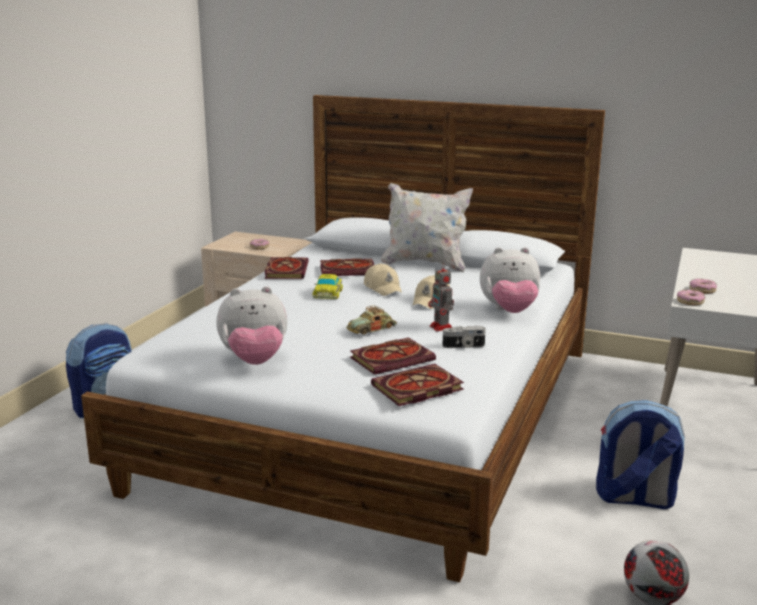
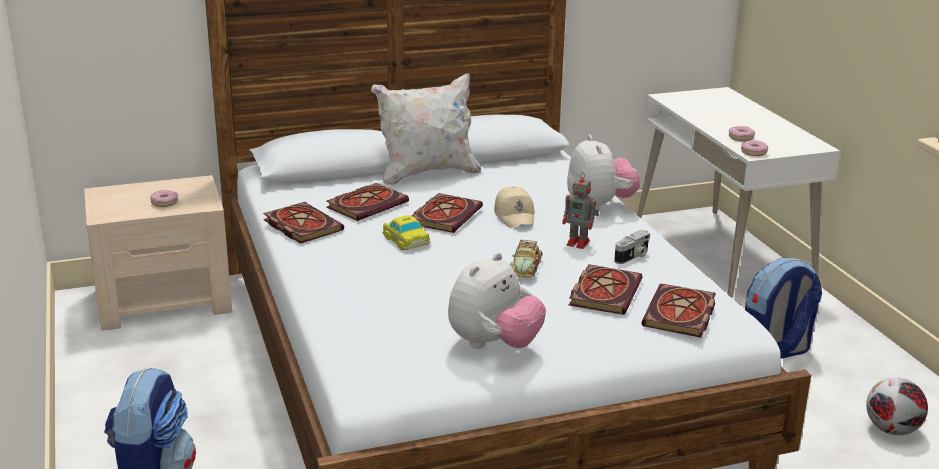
camera: 40 degrees left, 5 degrees up
(383, 288) = (445, 215): beige cap -> book
(509, 311) = (599, 206): plush toy -> plush toy turned 60 degrees counterclockwise

